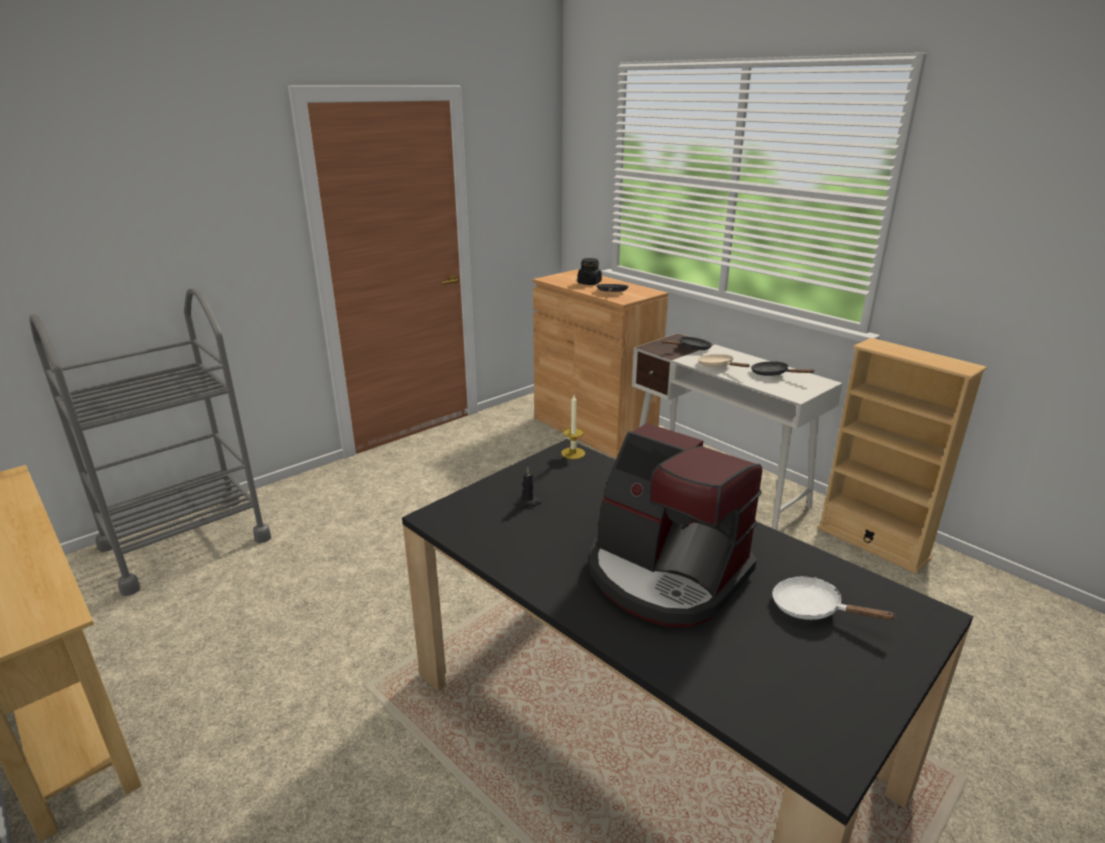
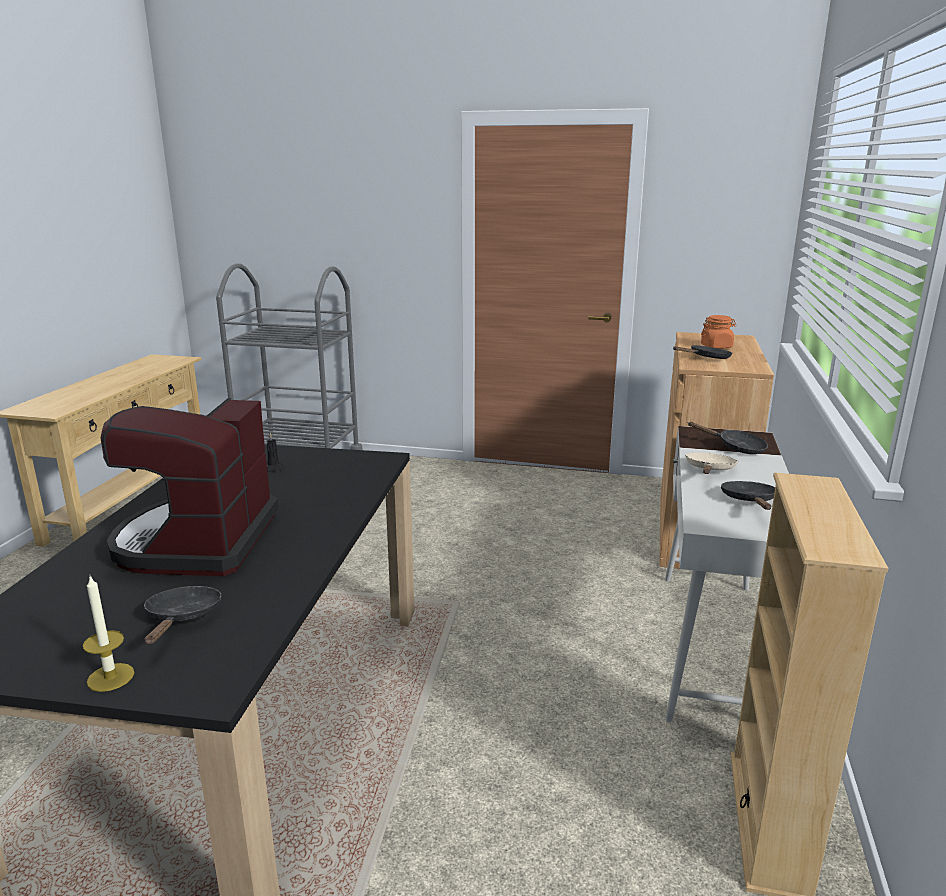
camera: 55 degrees right, 5 degrees down
(573, 453) = (382, 461): candle -> candle (110, 677)
(589, 283) = (716, 347): black jar -> orange jar
(813, 609) = (182, 618): white frying pan -> black frying pan

